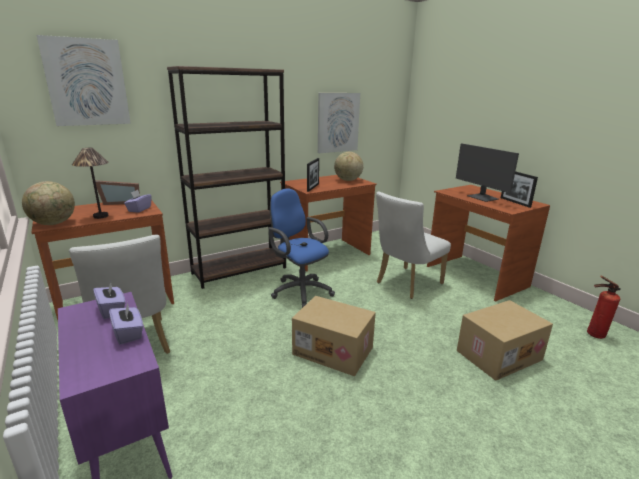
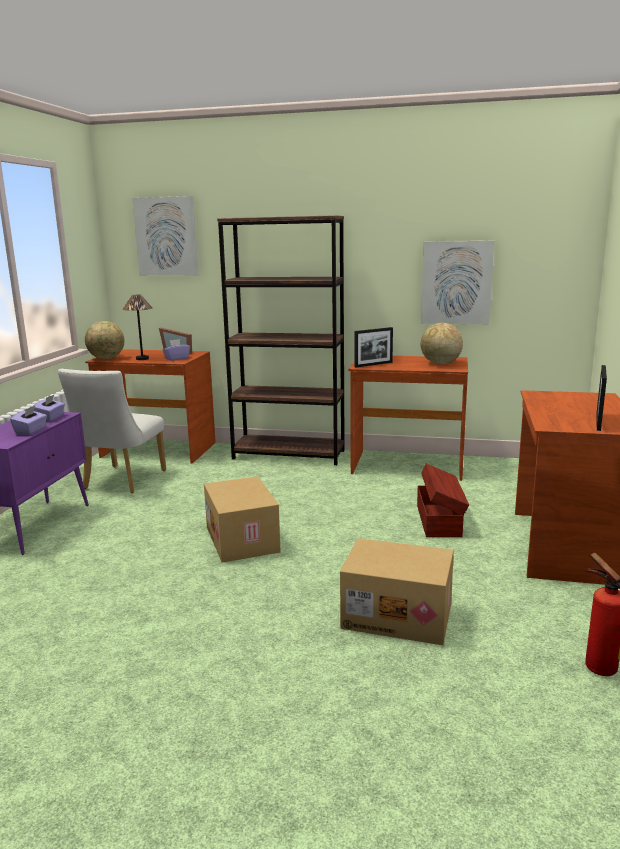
camera: 45 degrees right, 5 degrees down
(299, 290) = (309, 487): blue office chair -> none
(405, 284) = (439, 520): white chair -> brown storage box
(482, 197) = (563, 408): monitor -> none

